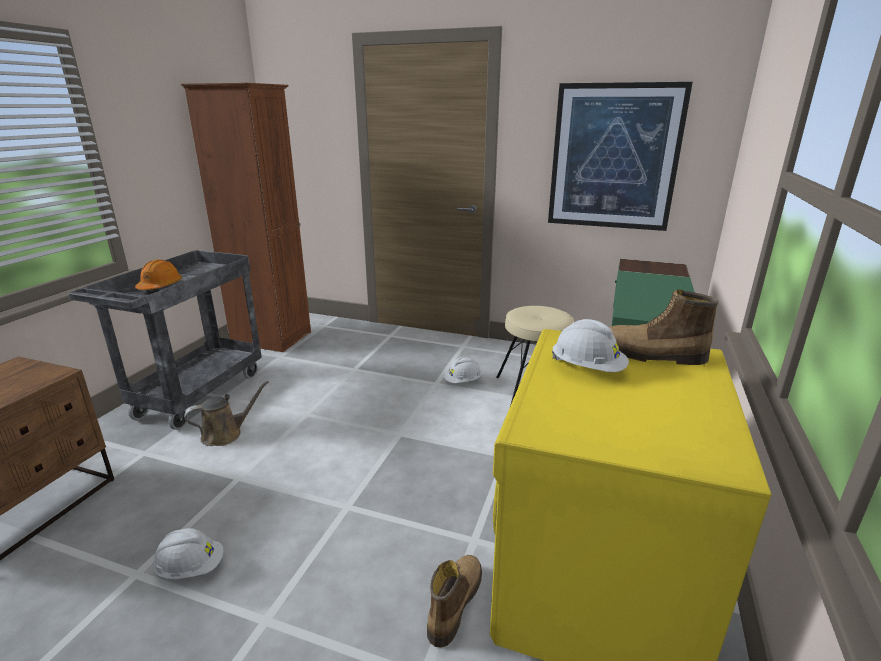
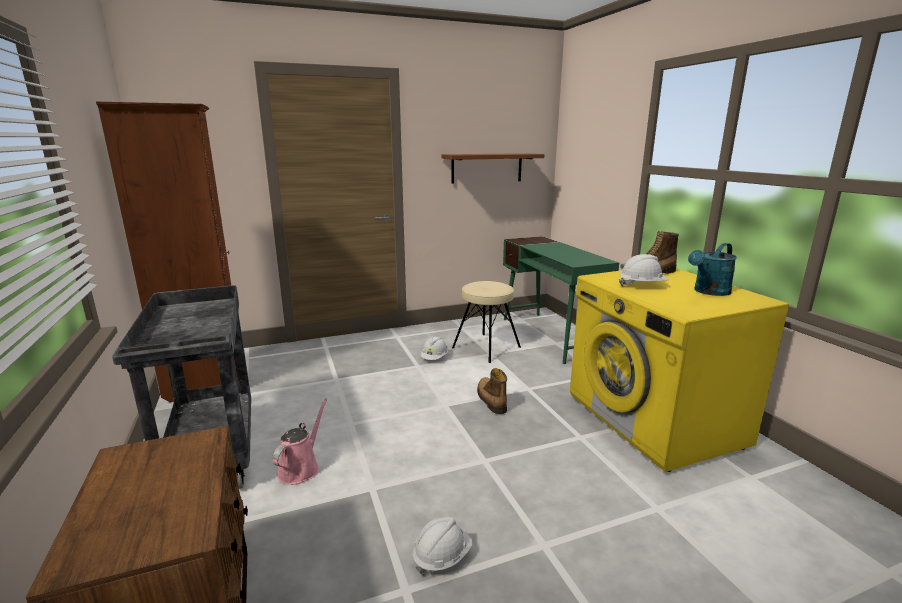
camera: 40 degrees left, 5 degrees down
(160, 286) = (179, 332): orange hard hat -> none
(225, 434) = (301, 468): brown watering can -> pink watering can
(453, 603) = (618, 470): boot -> boot (490, 400)
(614, 158) = (487, 168): picture -> brown shelf
(663, 415) = (709, 292): none -> turquoise watering can

